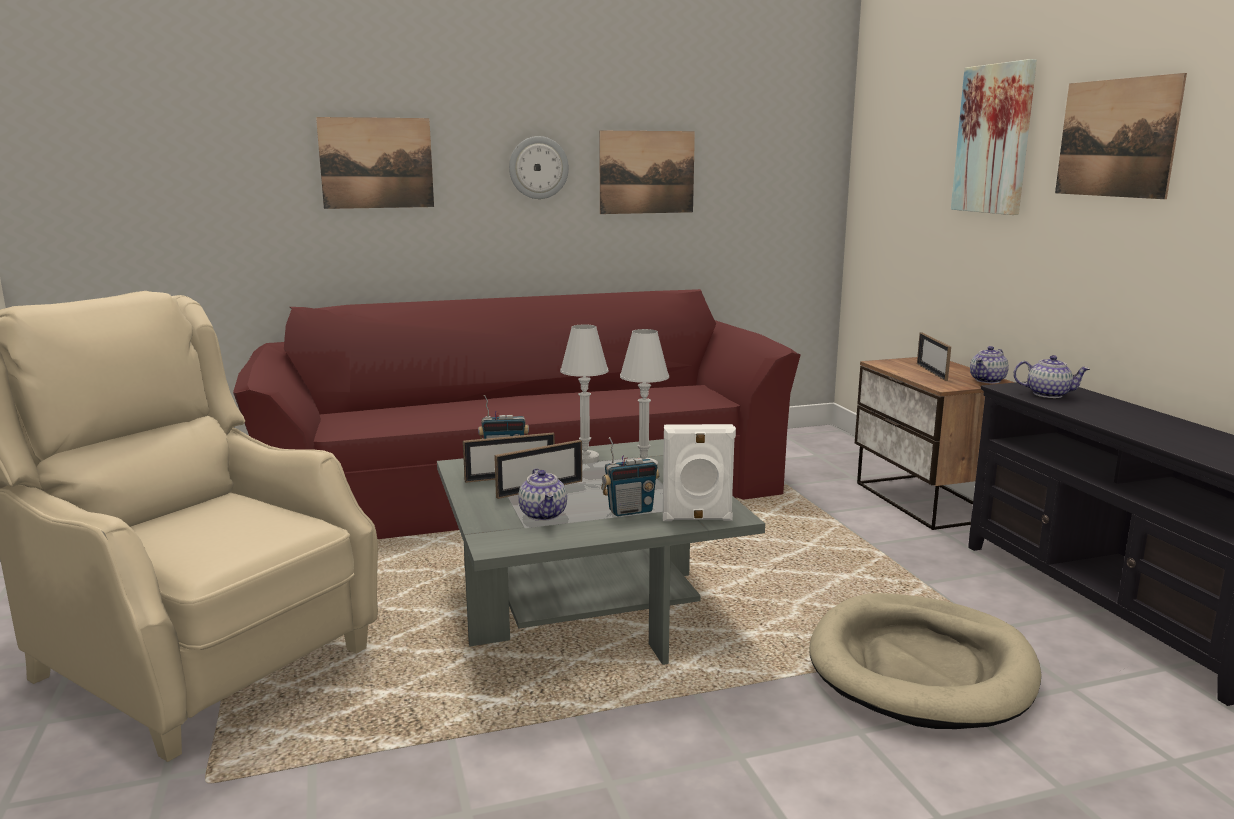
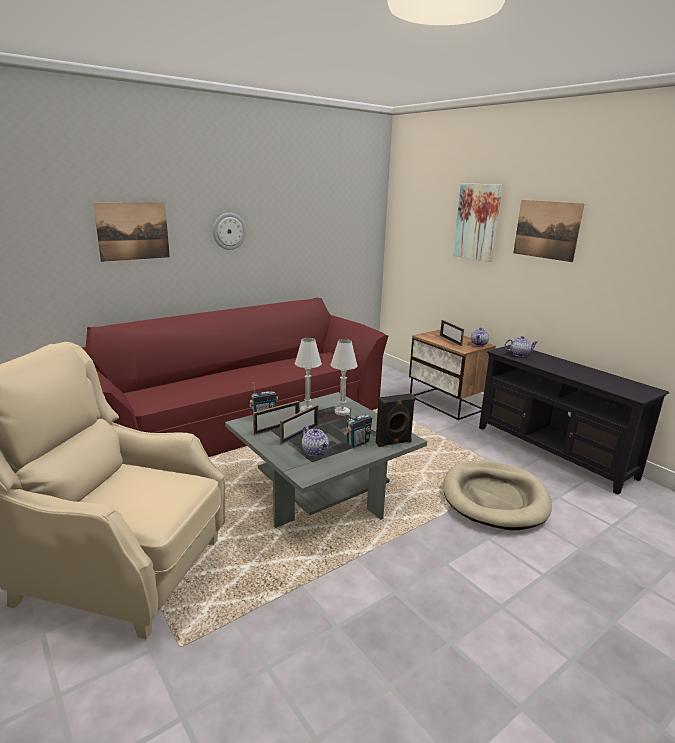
camera: 20 degrees left, 5 degrees up
(647, 172) = (287, 232): picture -> none
(697, 518) = (394, 443): white speaker -> black speaker

